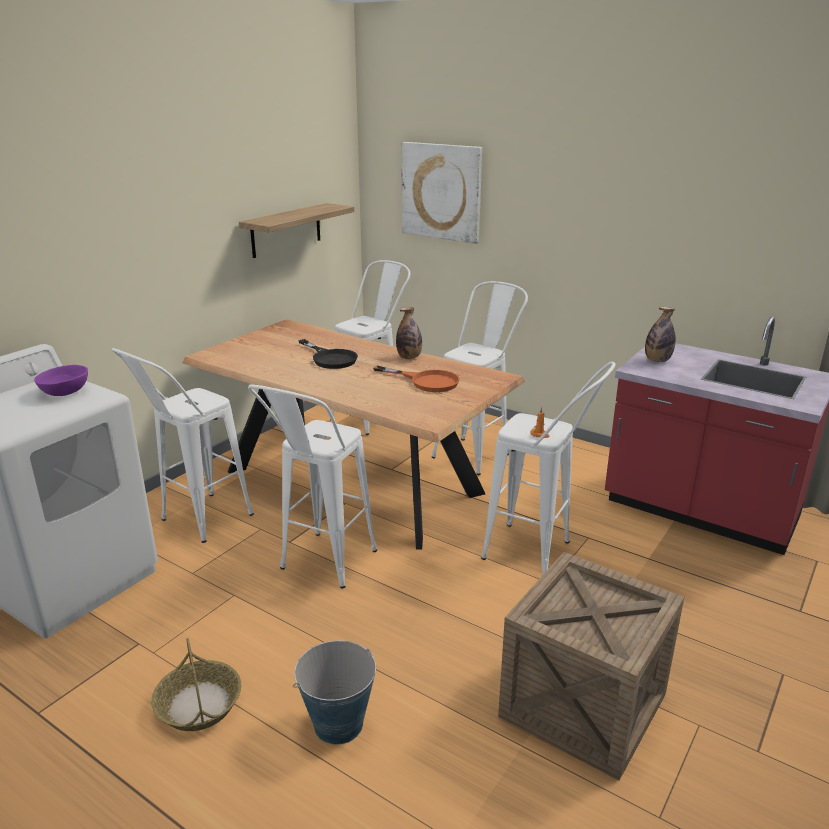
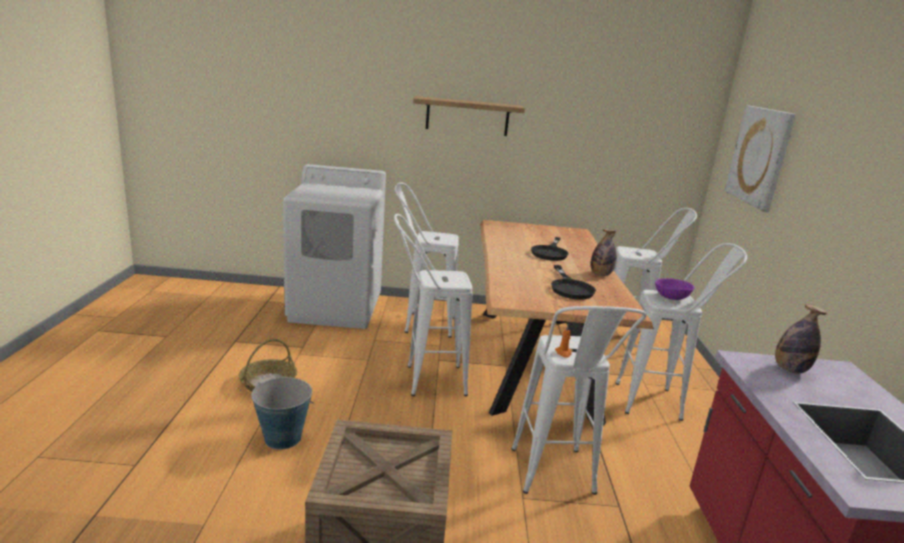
camera: 55 degrees right, 5 degrees down
(66, 392) = (357, 194): purple bowl -> purple bowl (672, 298)
(286, 230) = (612, 159): shelf -> shelf (467, 116)
(426, 381) = (570, 288): orange frying pan -> black frying pan

